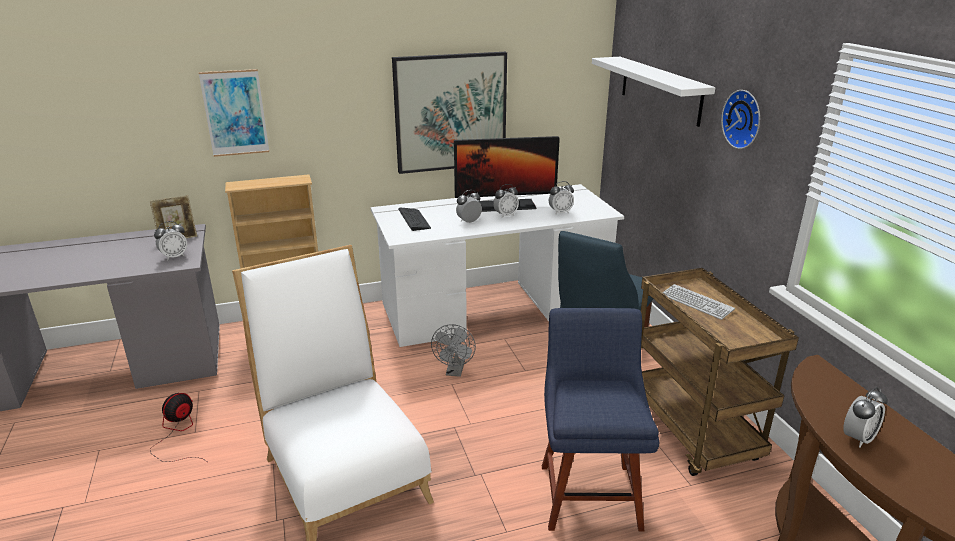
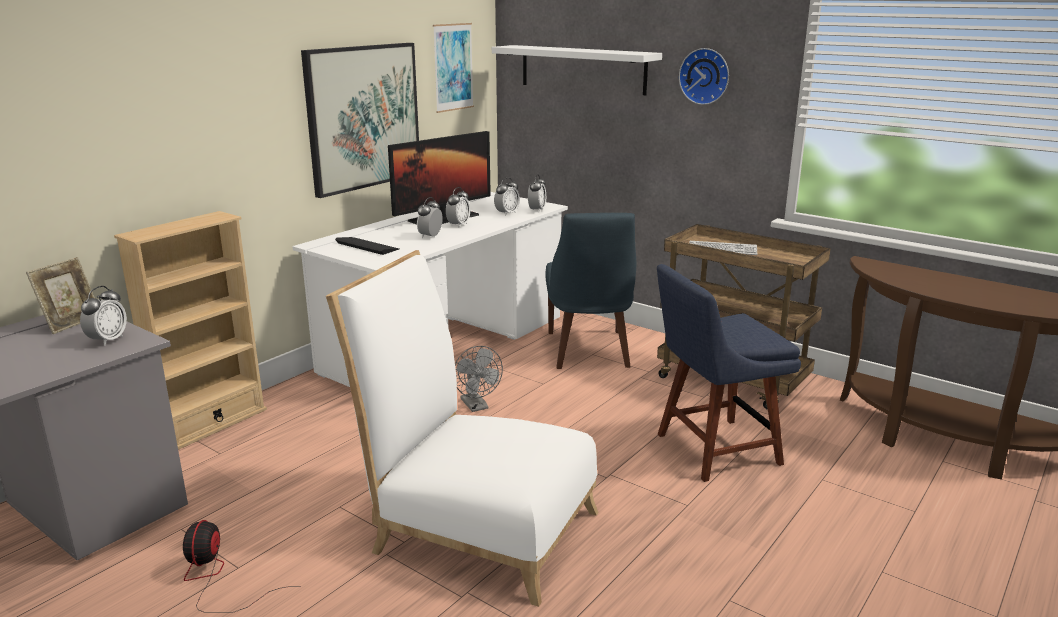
camera: 35 degrees left, 5 degrees down
(235, 113) = (120, 133): picture -> picture (453, 67)
(589, 491) = (712, 450): blue chair -> blue chair turned 75 degrees counterclockwise
(858, 438) = (949, 290): alarm clock -> alarm clock (537, 210)

